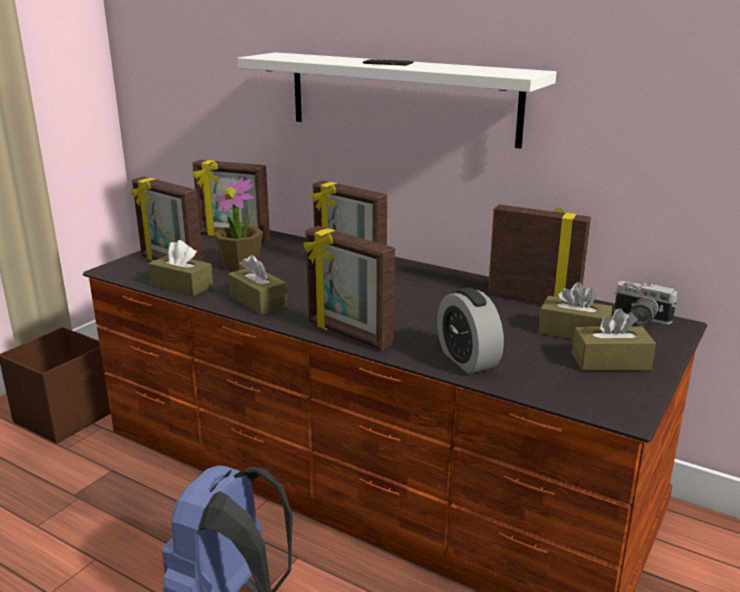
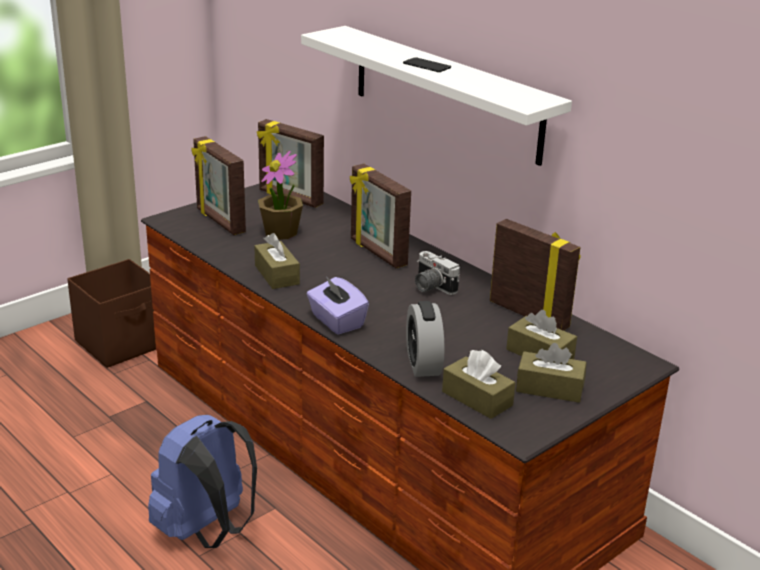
camera: 15 degrees right, 5 degrees up
(182, 286) = (219, 247): brown tissue box -> brown tissue box (477, 398)
(348, 334) = (336, 321): picture frame -> purple tissue box
(639, 320) = (614, 352): camera -> camera (430, 287)

